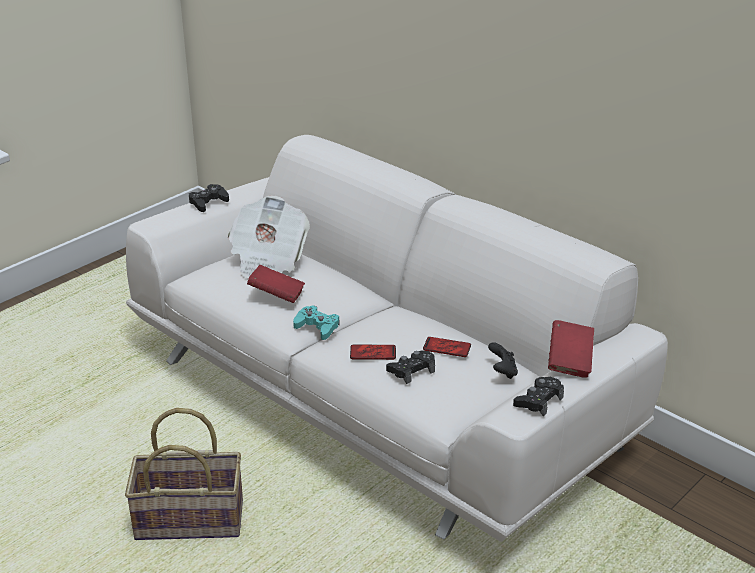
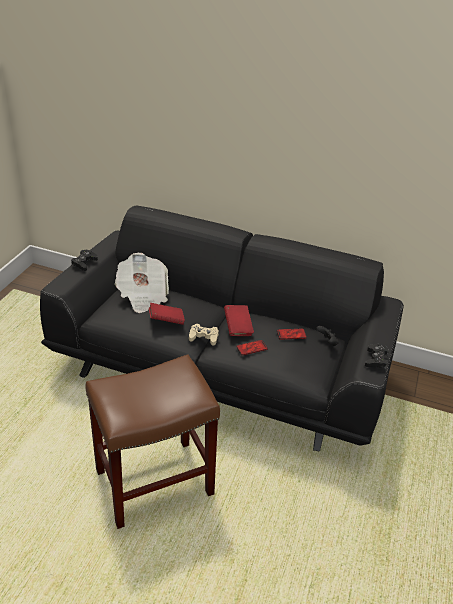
camera: 25 degrees left, 5 degrees up
(190, 518) = (155, 481): basket -> brown stool
(317, 327) = (204, 337): turquoise game controller -> beige game controller
(379, 399) = (223, 368): white sofa -> black sofa
(411, 370) = (282, 354): black game controller -> none
(569, 361) = (372, 329): red book -> red book (238, 327)

